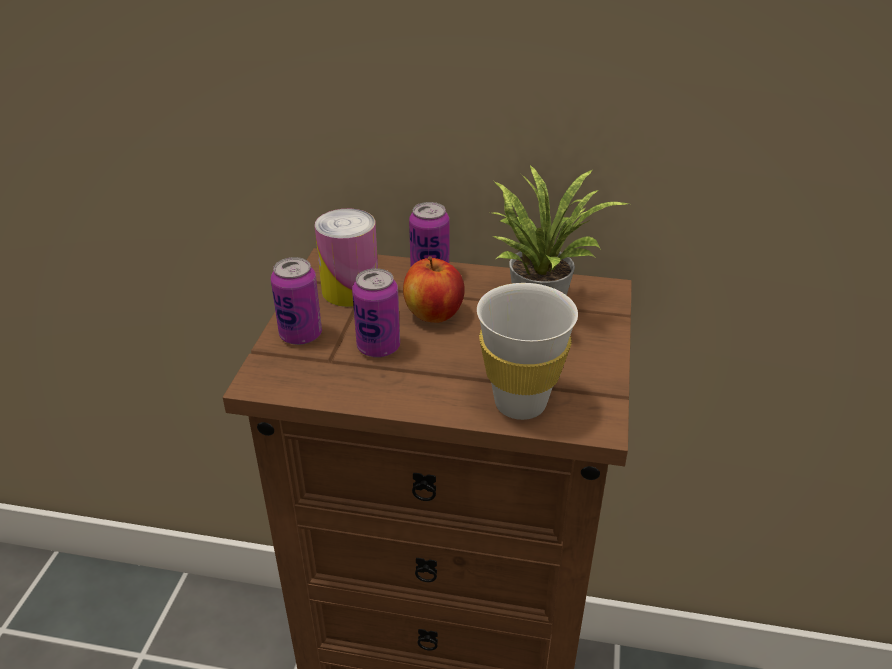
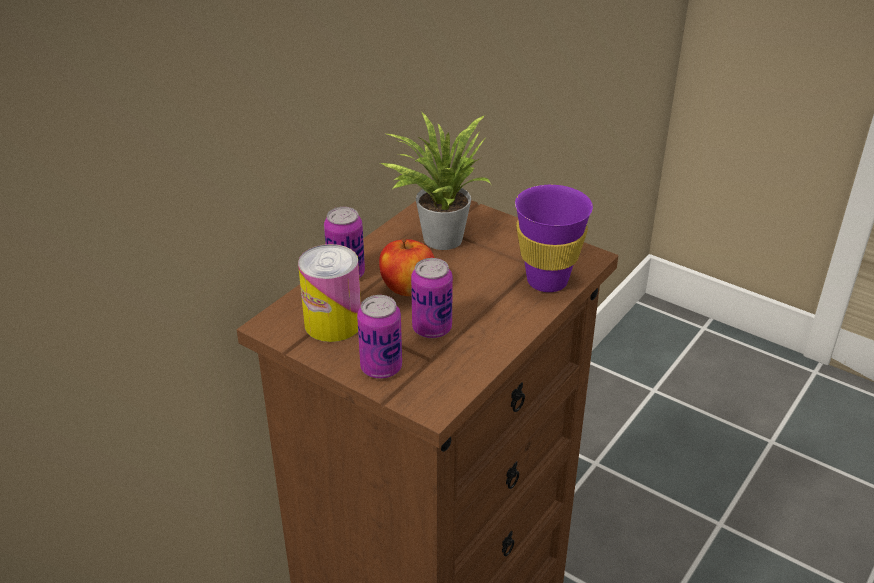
camera: 65 degrees left, 0 degrees up
(520, 403) = (547, 281): white cup -> purple cup

